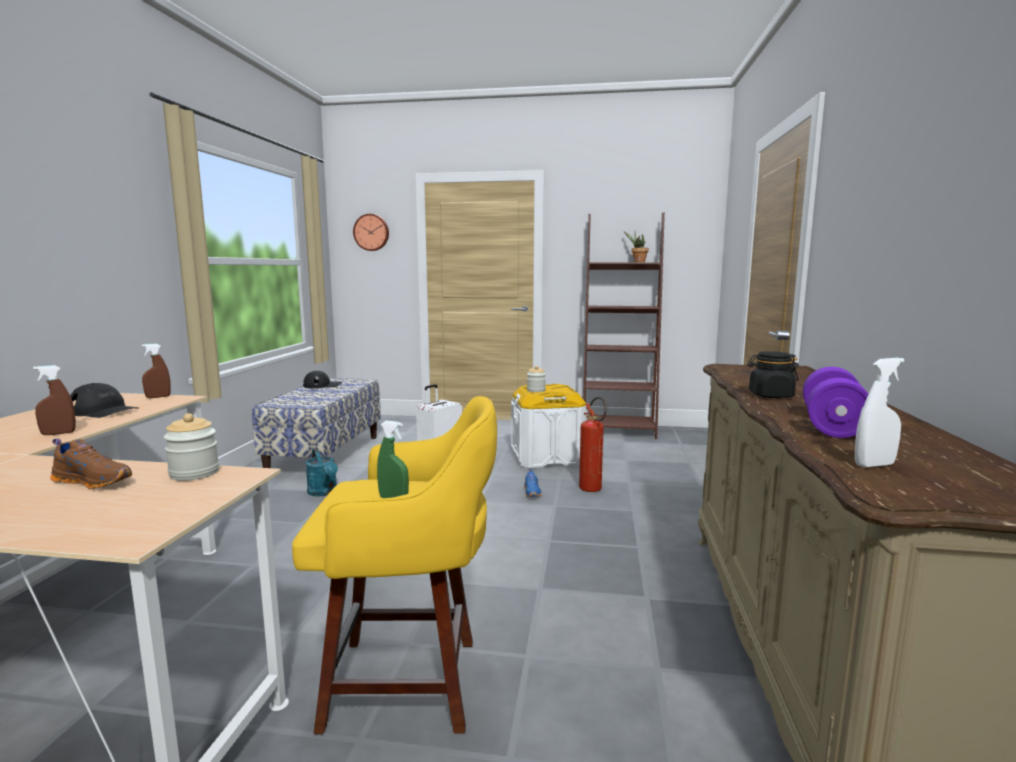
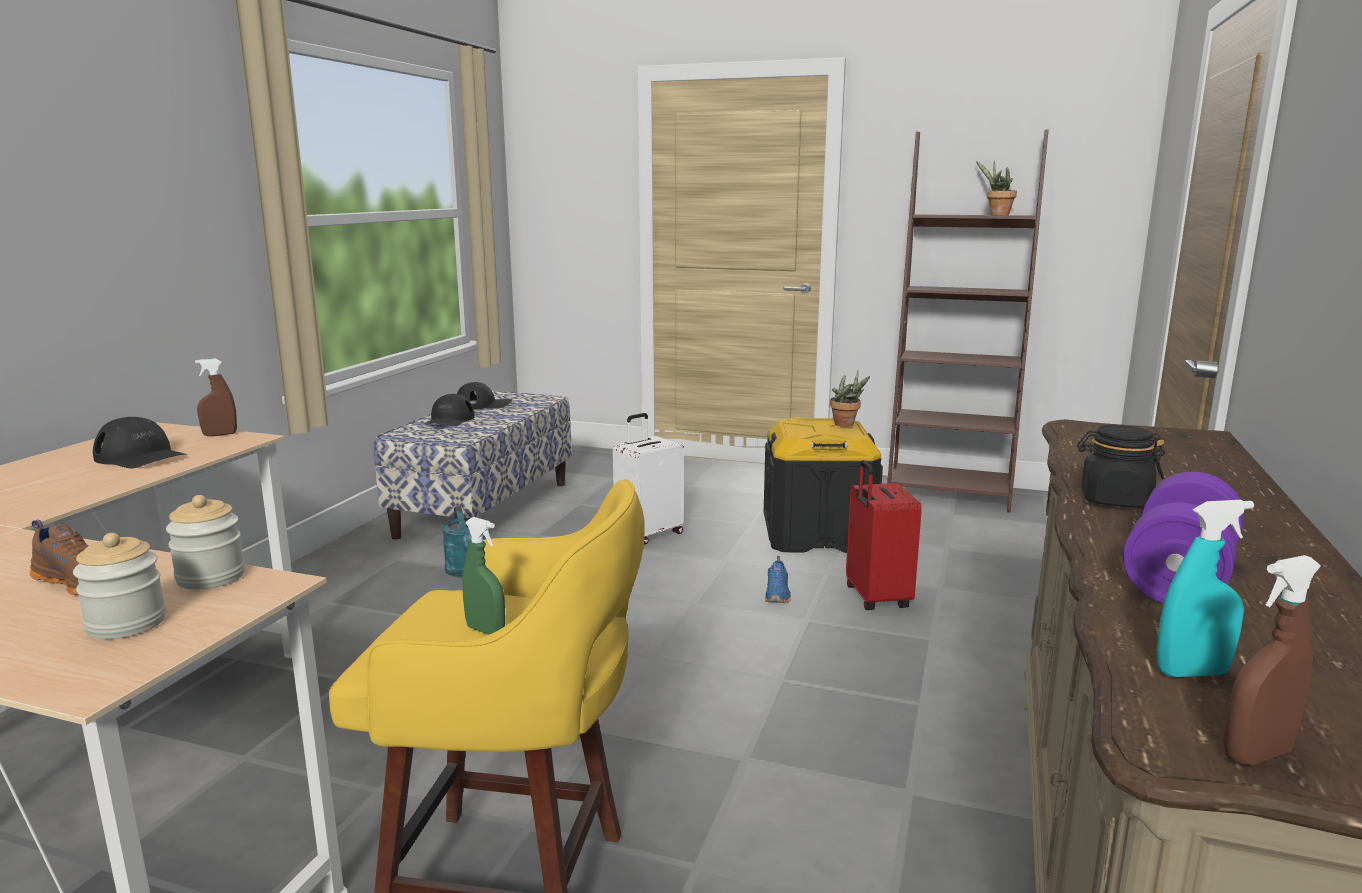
camera: 10 degrees right, 5 degrees up
(58, 433) = (70, 494): brown spray bottle -> brown spray bottle (1257, 754)
(302, 394) = (449, 420): none -> black cap
(371, 232) = (570, 162): wall clock -> none
(536, 390) = (802, 429): jar -> jar (126, 623)
(546, 457) = (817, 535): white storage box -> black storage box
(561, 387) = (846, 424): none -> potted plant
(592, 490) = (875, 598): fire extinguisher -> red suitcase
(874, 465) = (1192, 673): white spray bottle -> turquoise spray bottle

